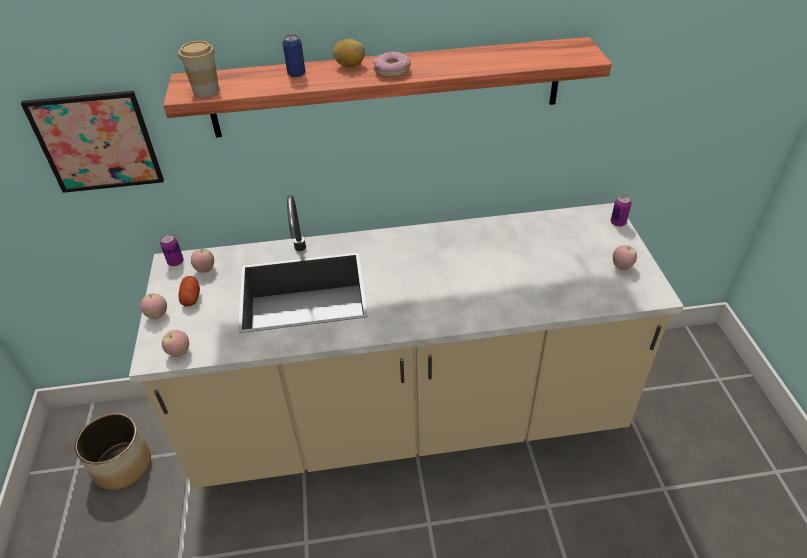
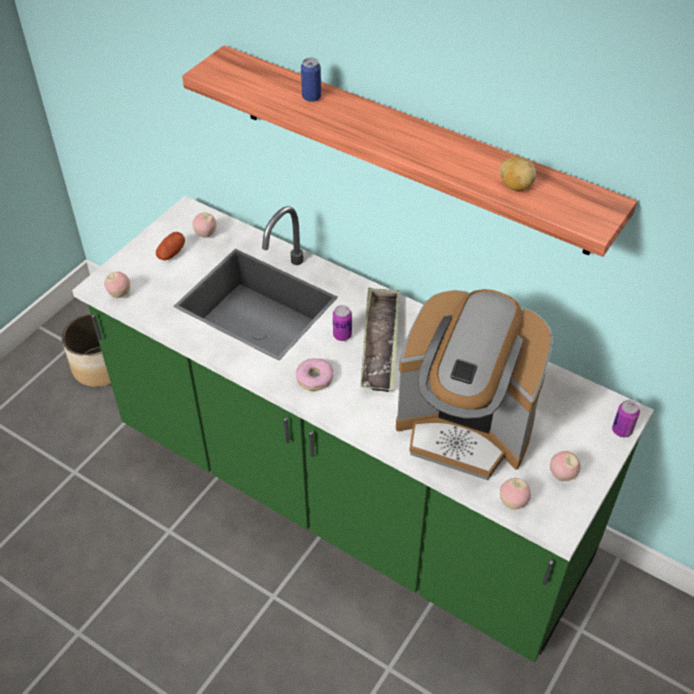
camera: 40 degrees right, 5 degrees up
(97, 142) = (160, 75): picture -> none
(157, 315) = (135, 252): apple -> apple (513, 502)
(175, 262) = (192, 213): can -> can (342, 335)
(206, 90) = (226, 77): cup -> none
(350, 65) = (364, 111): potato -> potato (515, 186)
(391, 70) = (390, 137): donut -> donut (314, 378)
(409, 420) = (347, 497): beige counter -> green counter
(423, 263) = (380, 344): none -> tray
(538, 277) = (465, 428): none -> coffee machine

